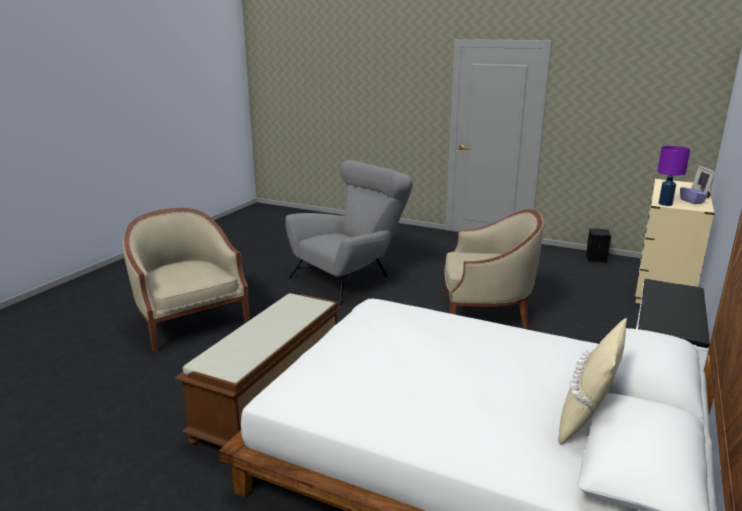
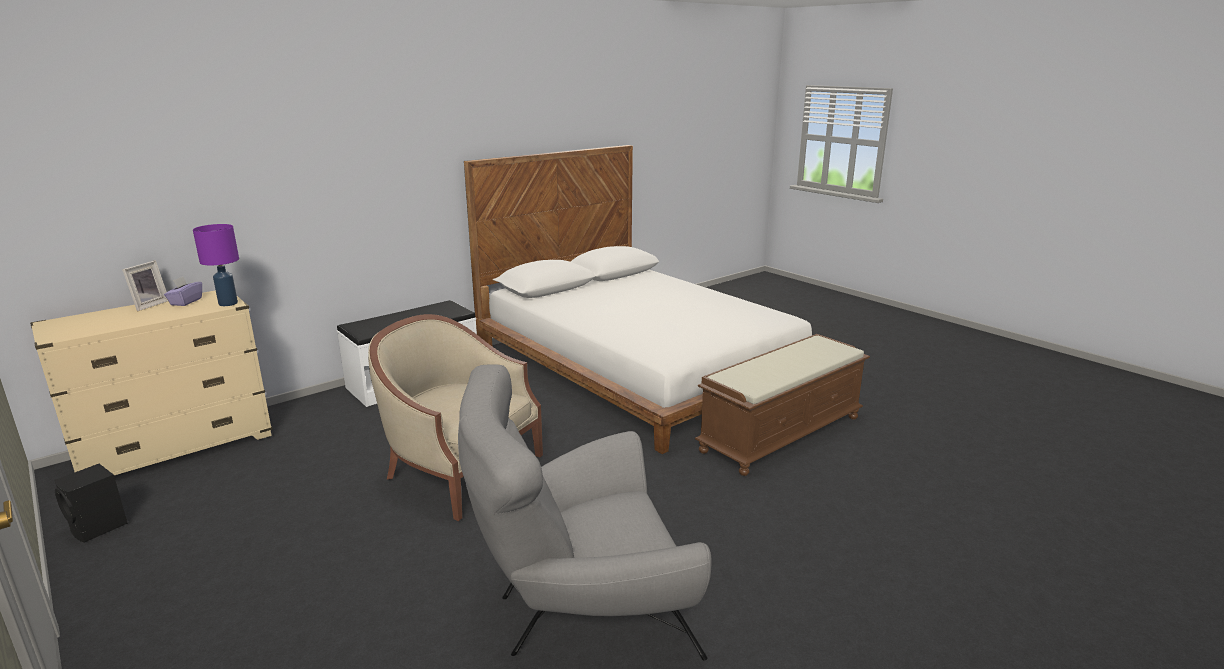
camera: 155 degrees left, 0 degrees up
(190, 323) = (904, 568): beige armchair -> none
(587, 420) = (609, 284): beige pillow -> none

